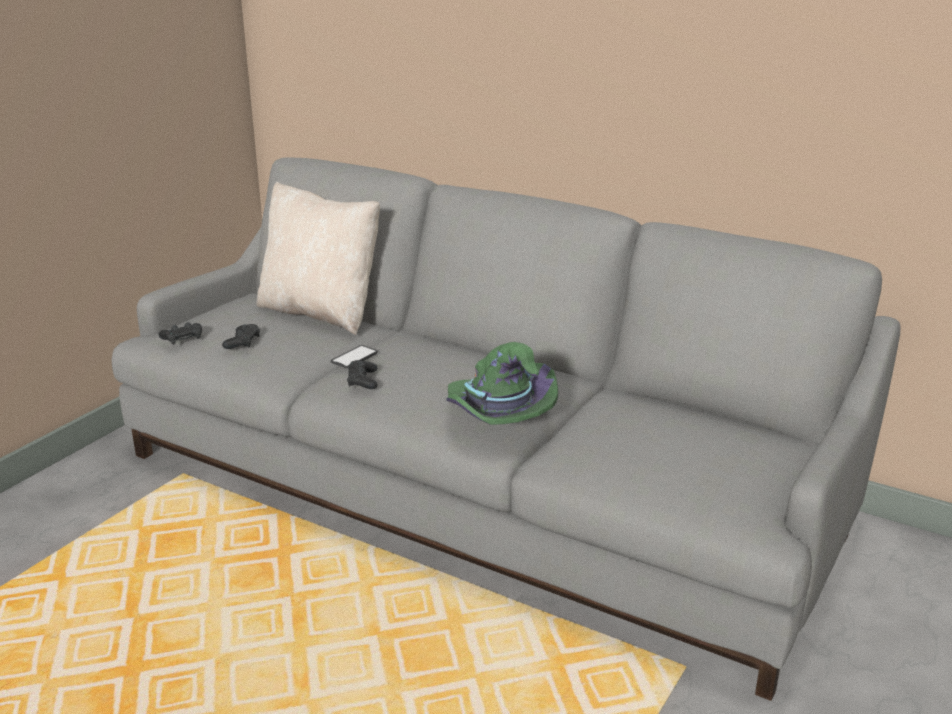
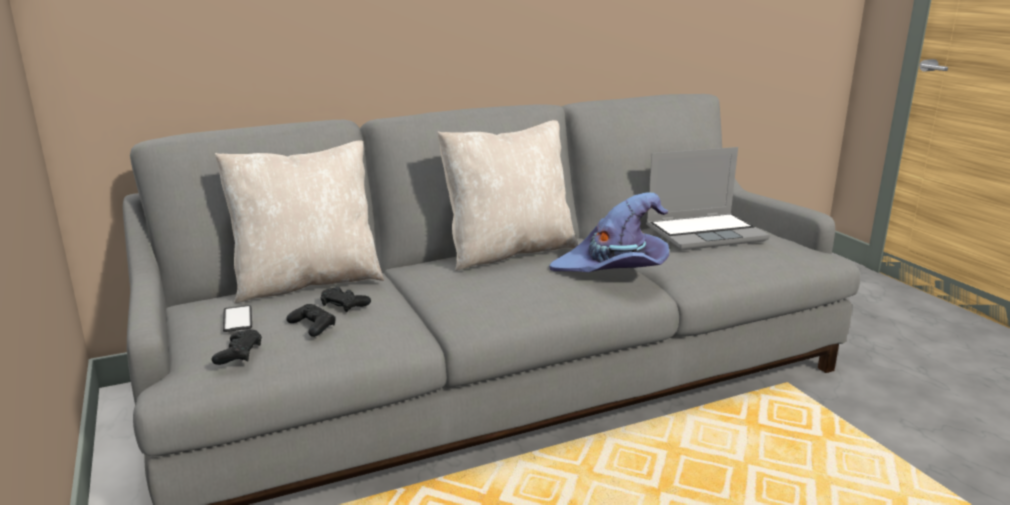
camera: 55 degrees left, 5 degrees down
(354, 357) = (433, 290): phone -> phone (237, 319)
(362, 380) = (487, 296): black game controller -> black game controller (344, 304)
(474, 357) = (508, 252): none -> beige pillow
(497, 413) = (614, 268): green hat -> purple hat
(685, 435) = (705, 233): none -> laptop

